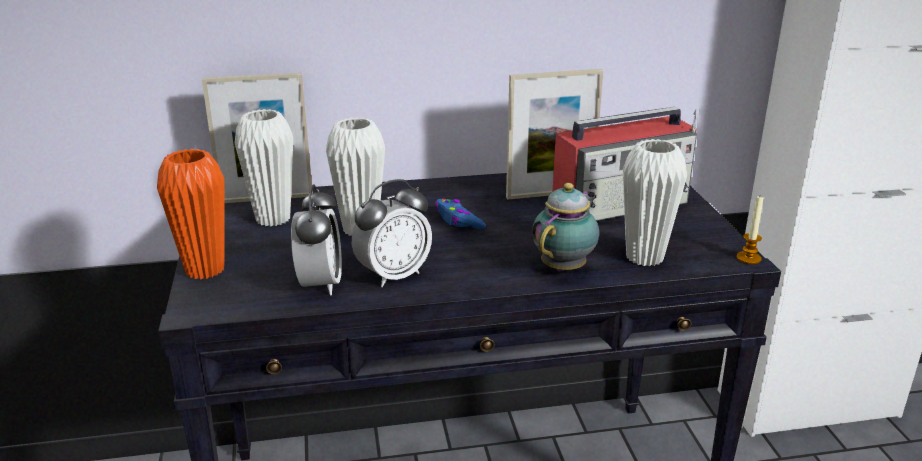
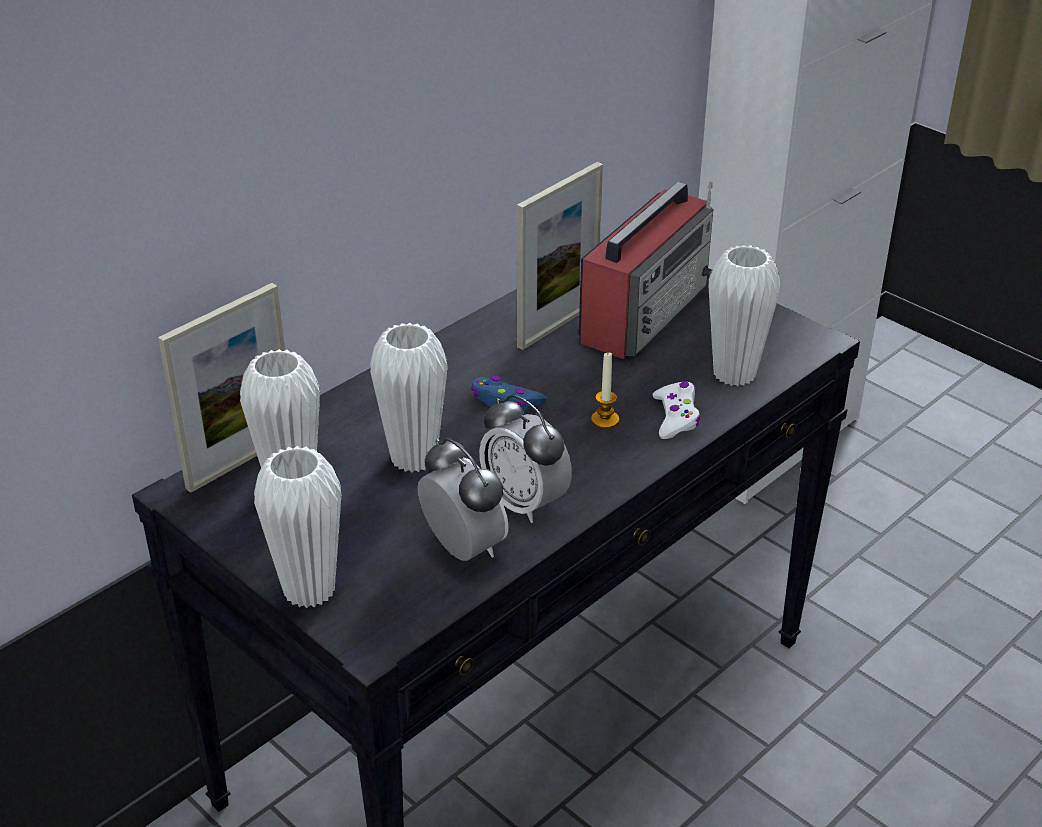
camera: 35 degrees left, 10 degrees up
(205, 270) = (309, 590): orange vase -> white vase
(393, 275) = (525, 503): alarm clock -> alarm clock turned 120 degrees clockwise
(565, 266) = (676, 417): teapot -> white game controller
(748, 258) = (822, 337): candle -> candle (605, 420)

